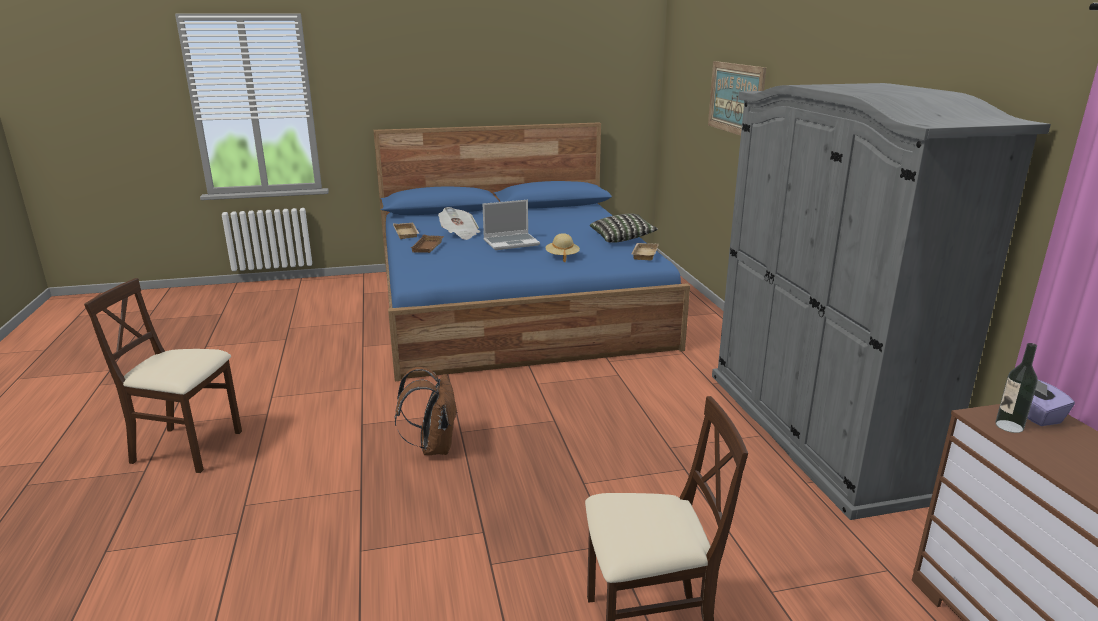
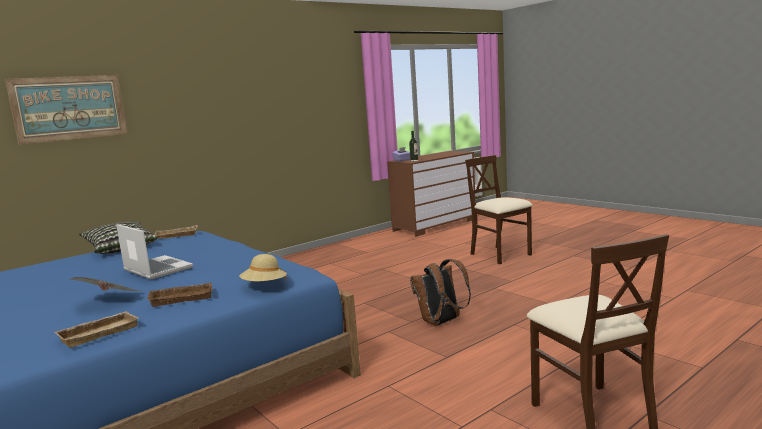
camera: 115 degrees left, 10 degrees down
(562, 256) = (195, 250): beige hat -> beige hat (264, 286)
(814, 430) = (313, 256): grey wardrobe -> none

